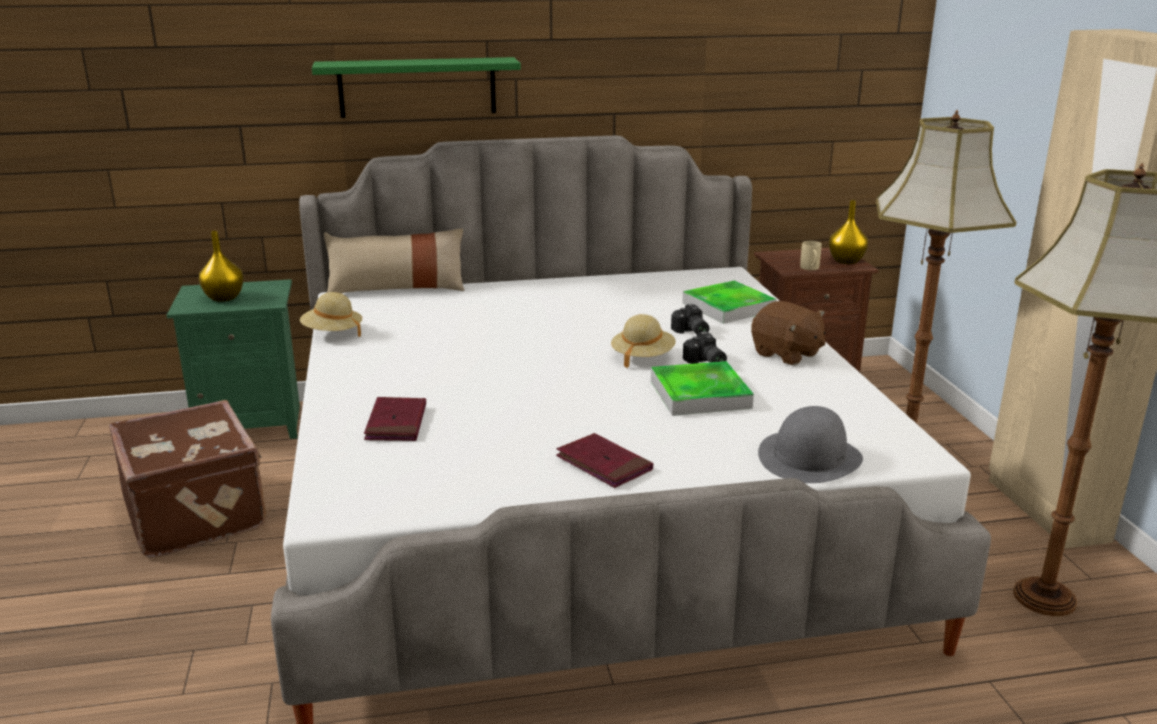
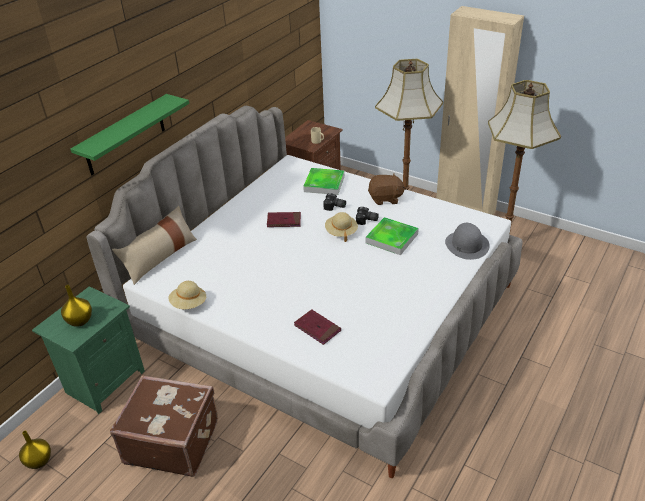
camera: 45 degrees left, 15 degrees up
(604, 464) = (418, 292): red book -> red book (284, 221)
(845, 261) = (323, 129): yellow vase -> yellow vase (38, 461)

